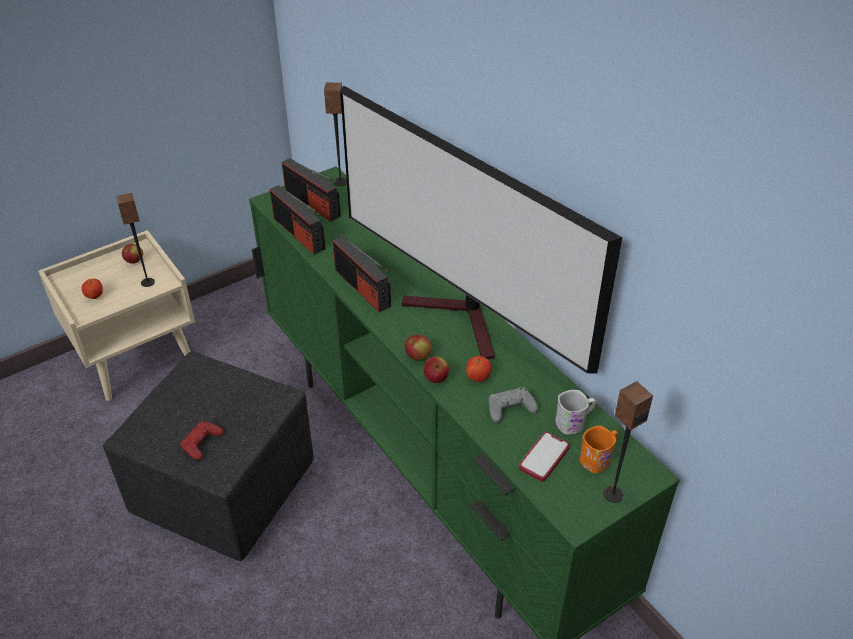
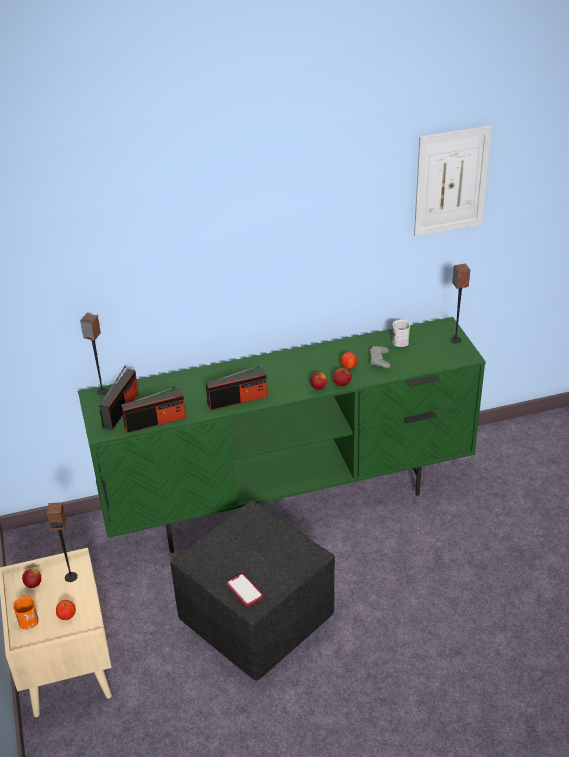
camera: 70 degrees left, 5 degrees down
(201, 443) = (280, 560): red game controller -> none
(312, 203) = (121, 410): radio -> radio turned 45 degrees counterclockwise
(463, 319) = (293, 362): television -> none
(544, 457) = (421, 357): phone -> phone (244, 591)
(598, 458) = (429, 338): orange mug -> orange mug (28, 618)
(736, 261) = (451, 181): none -> picture

